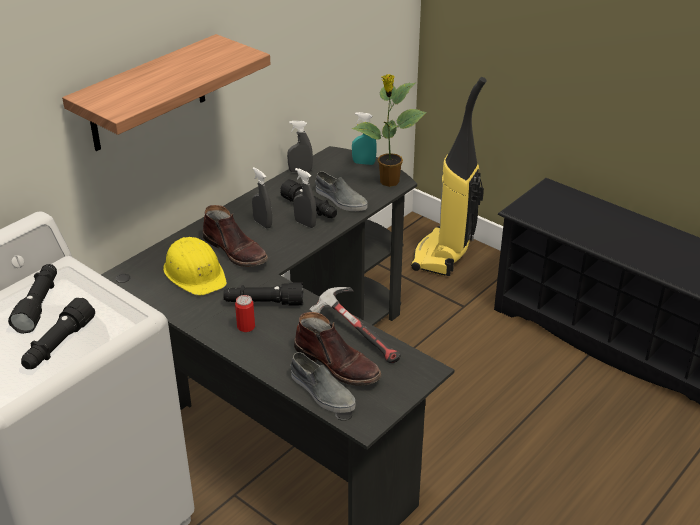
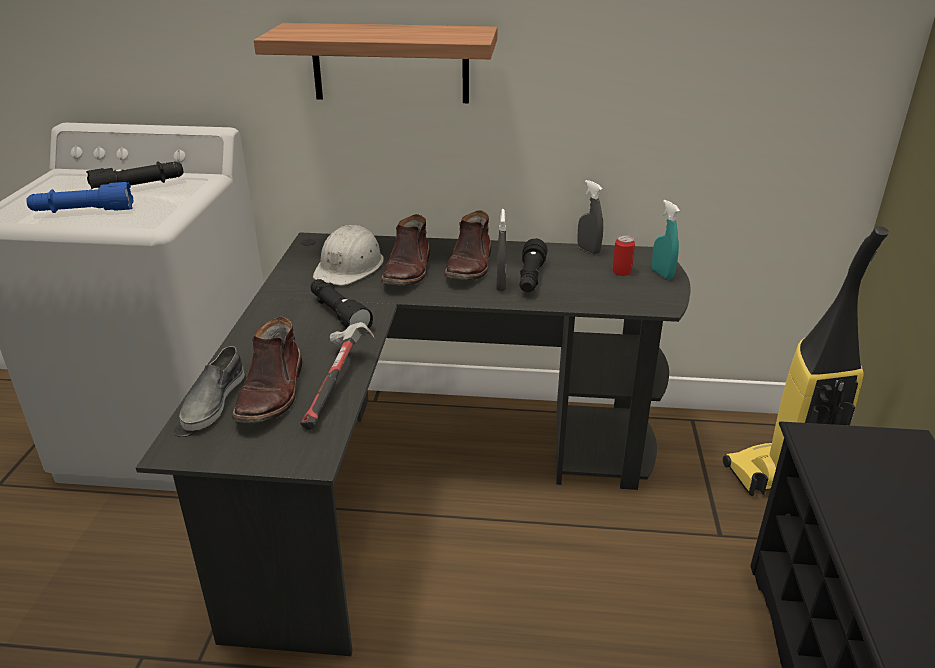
camera: 55 degrees right, 5 degrees down
(58, 345) = (83, 212): black flashlight -> blue flashlight
(195, 273) = (350, 266): yellow hard hat -> white hard hat
(246, 327) = (290, 320): can -> can (621, 271)
(263, 224) = (470, 266): grey spray bottle -> brown boot
(340, 199) = (572, 287): grey shoe -> none
(388, 182) = (651, 300): potted plant -> none

